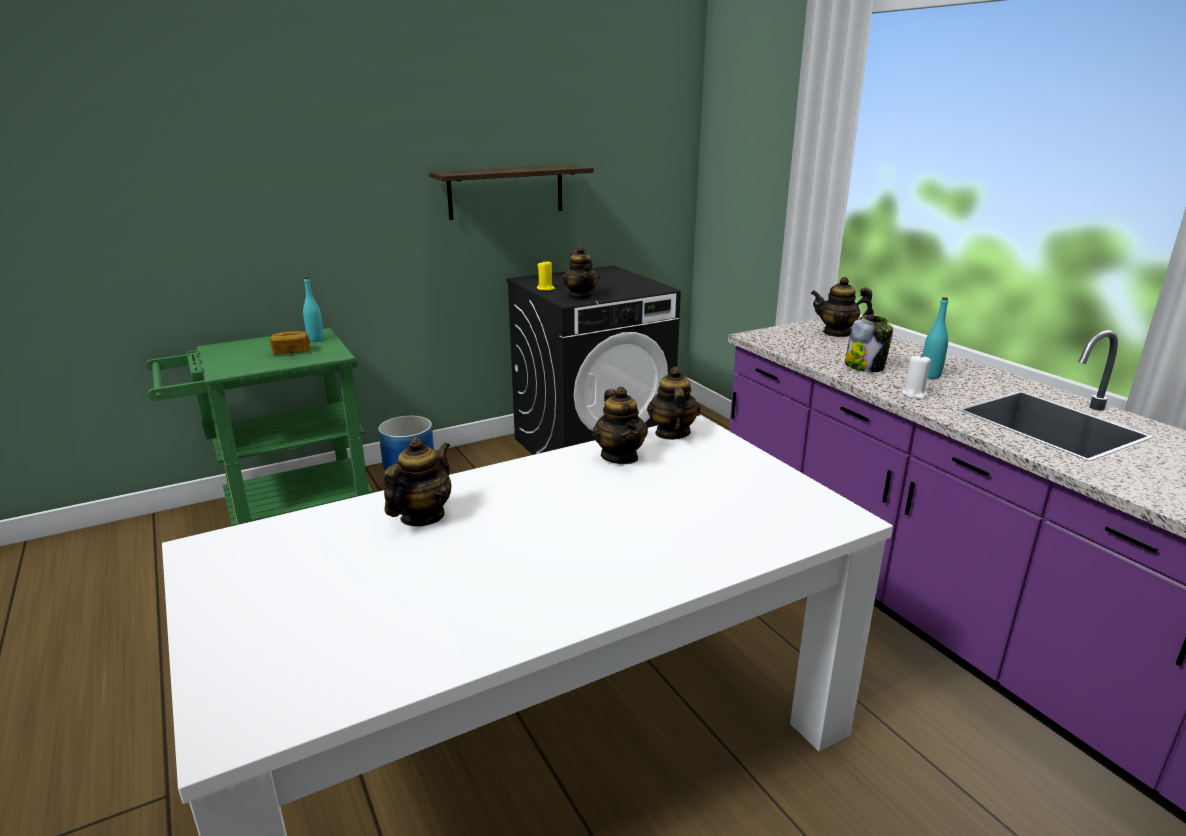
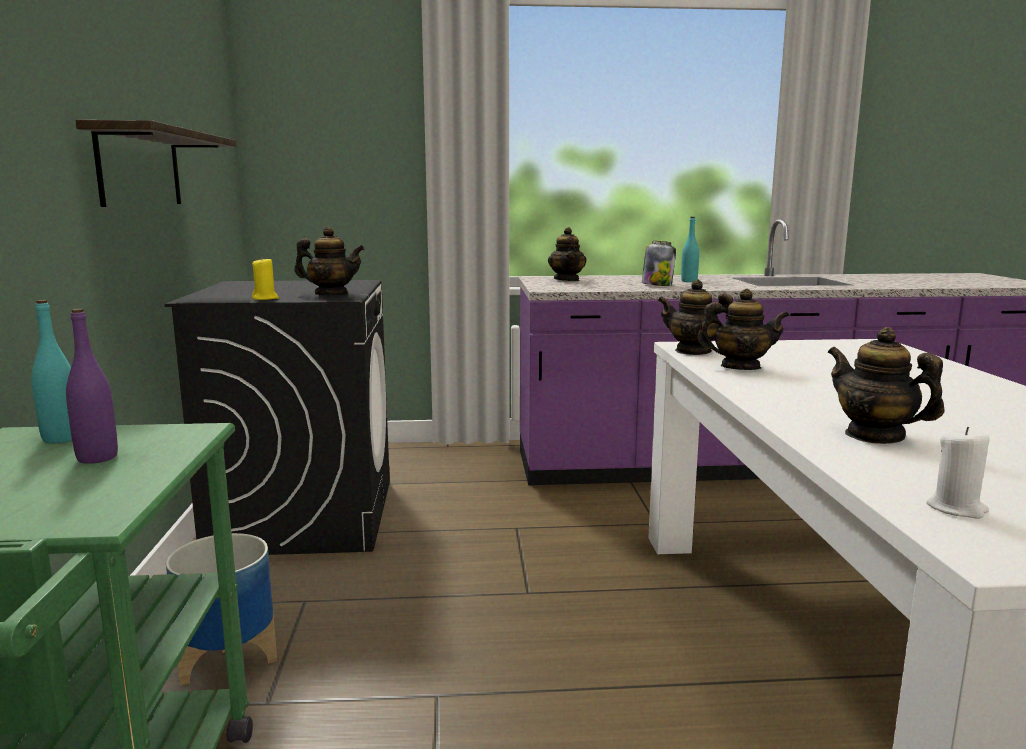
camera: 65 degrees left, 10 degrees down
(291, 352) = (97, 458): bread -> purple bottle
(837, 333) = (567, 280): teapot -> teapot turned 45 degrees counterclockwise
(914, 394) = (725, 286): white candle -> white candle (956, 509)

